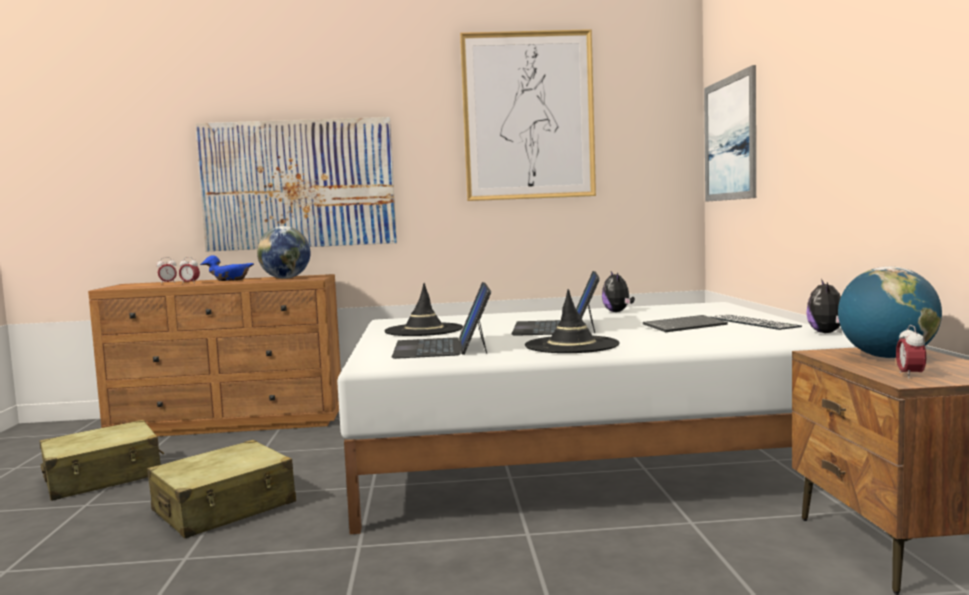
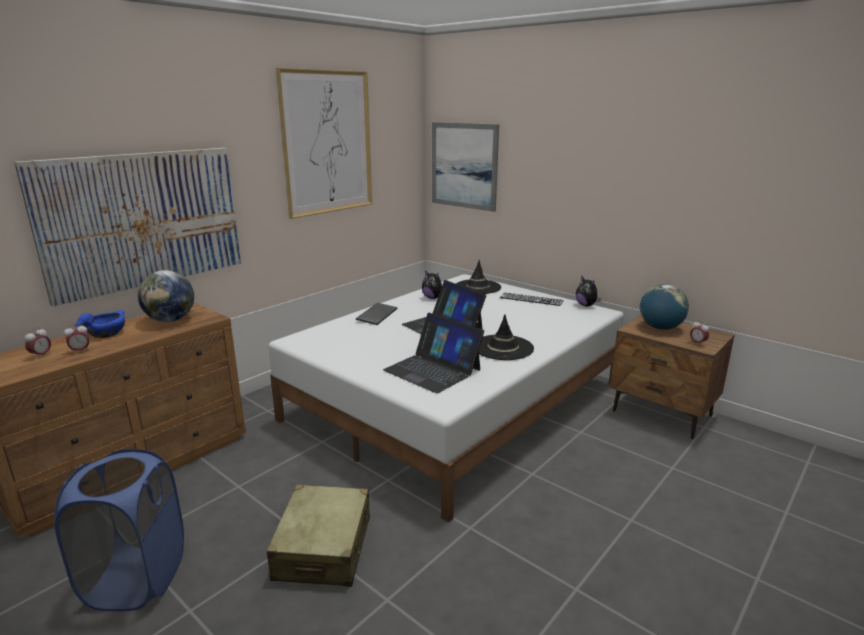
camera: 45 degrees left, 15 degrees up
(103, 477) = (136, 578): beige suitcase -> blue laundry basket
(423, 330) = (361, 350): black hat -> black hat (477, 287)
(685, 326) = (508, 310): keyboard -> keyboard (376, 314)

